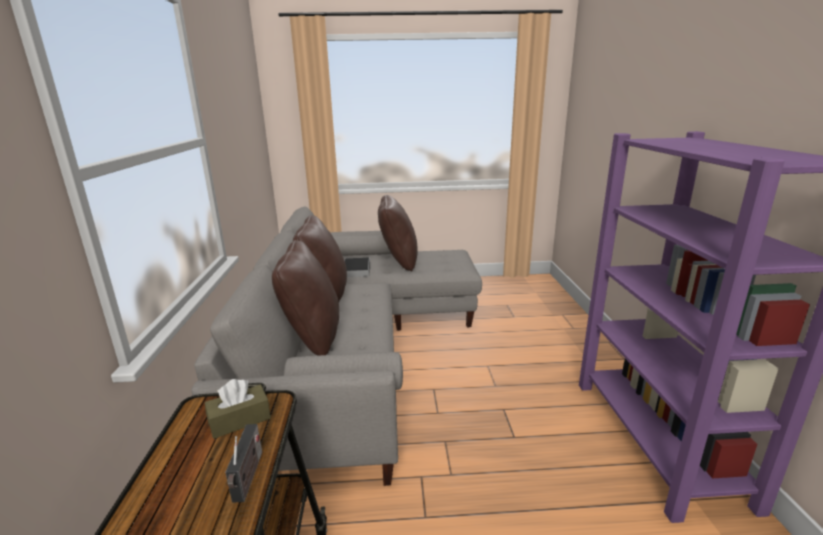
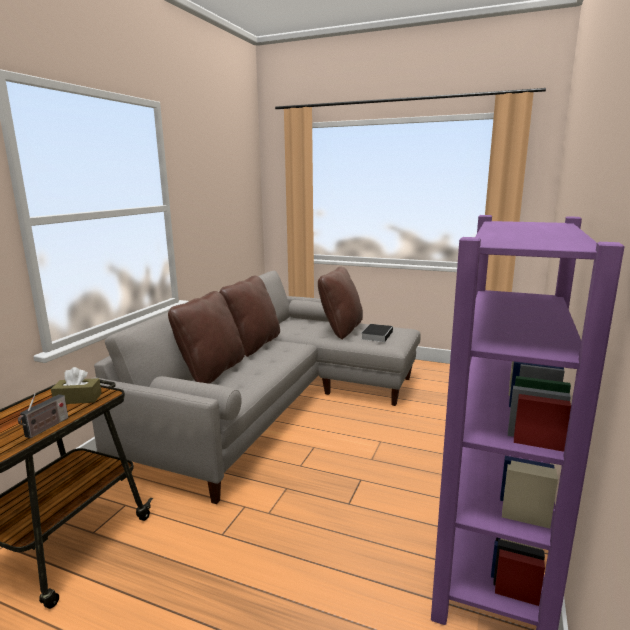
camera: 25 degrees right, 5 degrees down
(356, 269) = (298, 330): book -> book (377, 335)

